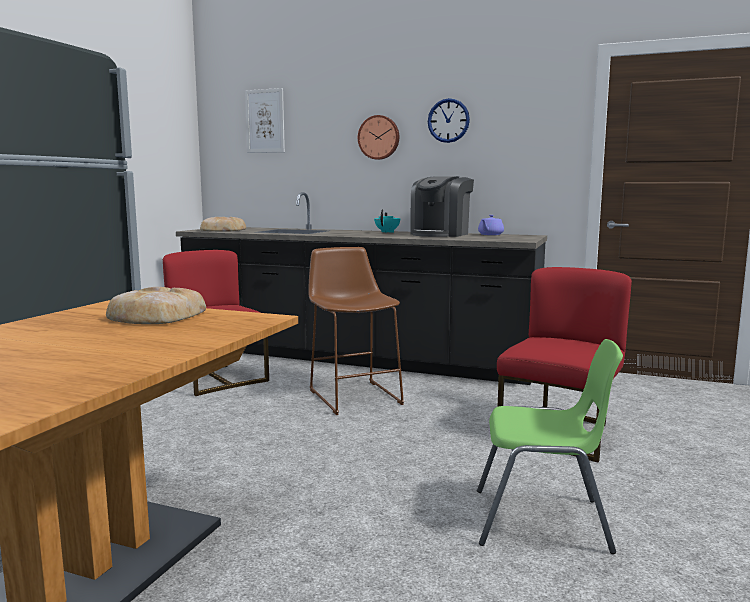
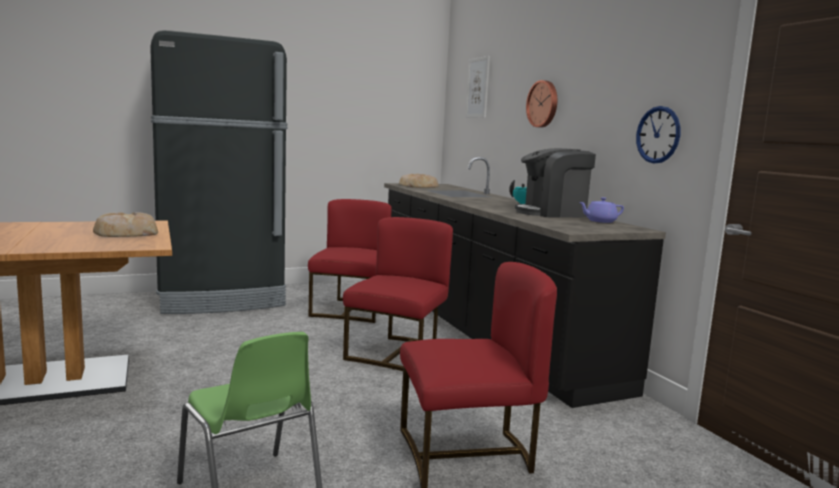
camera: 45 degrees right, 0 degrees up
(353, 395) = (397, 354): brown stool -> red chair
(448, 120) = (594, 85): wall clock -> wall clock (658, 135)

